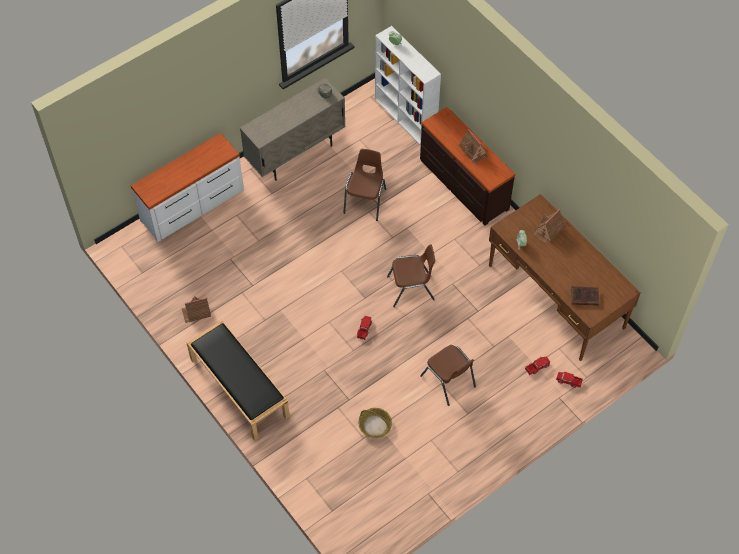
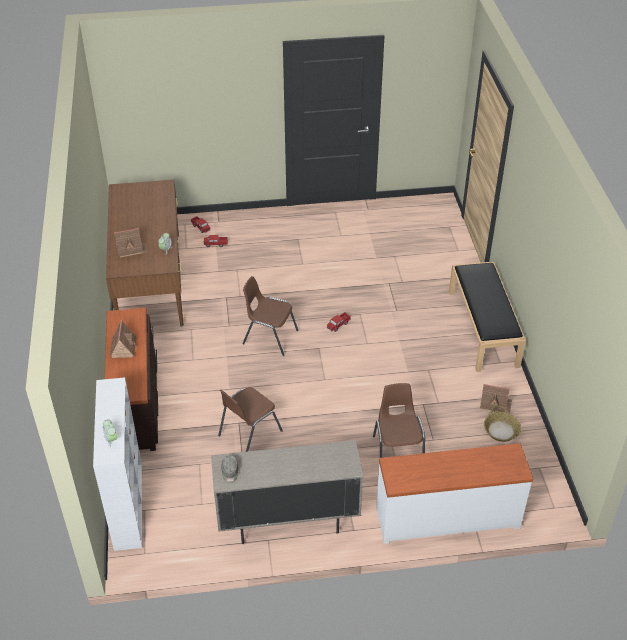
camera: 150 degrees left, 15 degrees down
(375, 425) = (379, 259): basket -> basket (501, 431)
(448, 382) = (295, 262): brown chair -> brown chair (397, 452)
(583, 297) = (156, 197): brown book -> none

